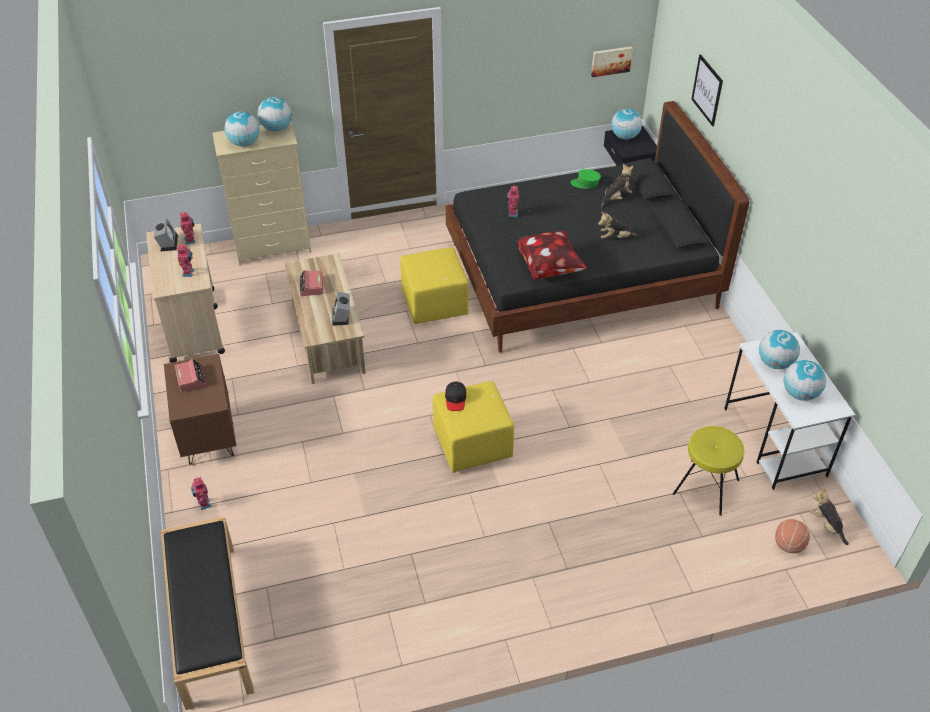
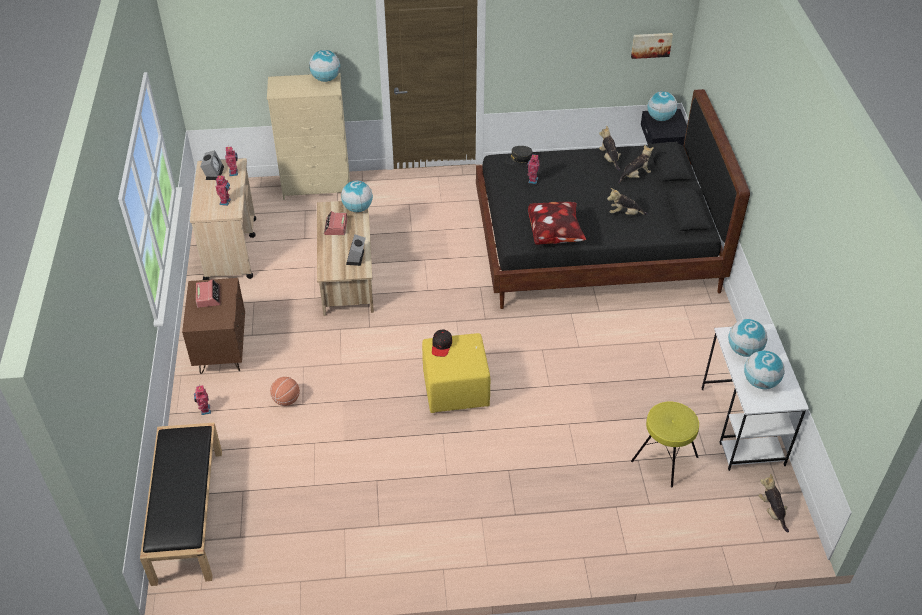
camera: 10 degrees right, 0 degrees up
(244, 143) = (294, 89): globe -> globe (357, 208)
(435, 304) = (452, 256): yellow ottoman -> none
(492, 193) = (519, 159): none -> grey cap
(585, 183) = (609, 159): green cap -> plush toy
(707, 90) = (728, 83): picture -> none
(788, 545) = (730, 524): basketball -> basketball (286, 400)

